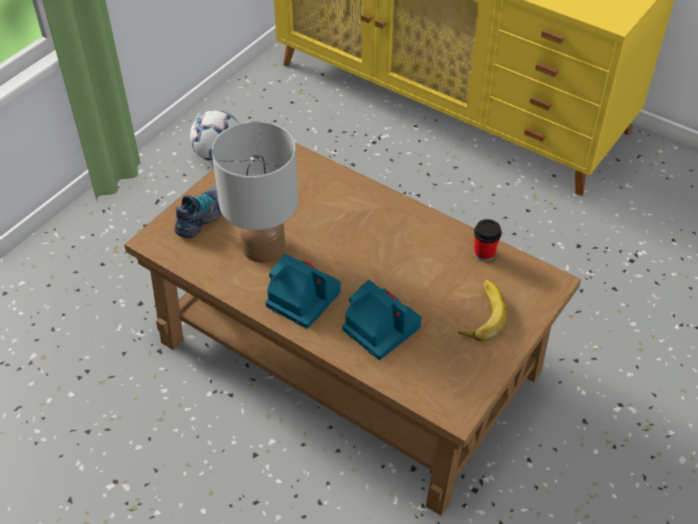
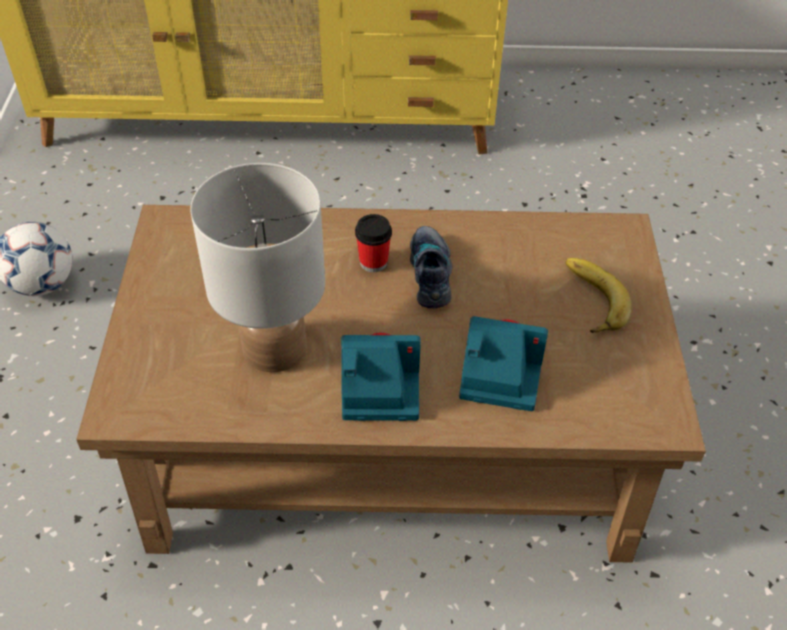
camera: 35 degrees left, 0 degrees up
(204, 216) = (161, 347): shoe -> shoe (431, 273)
(484, 254) = (531, 233): cup -> cup (373, 262)

